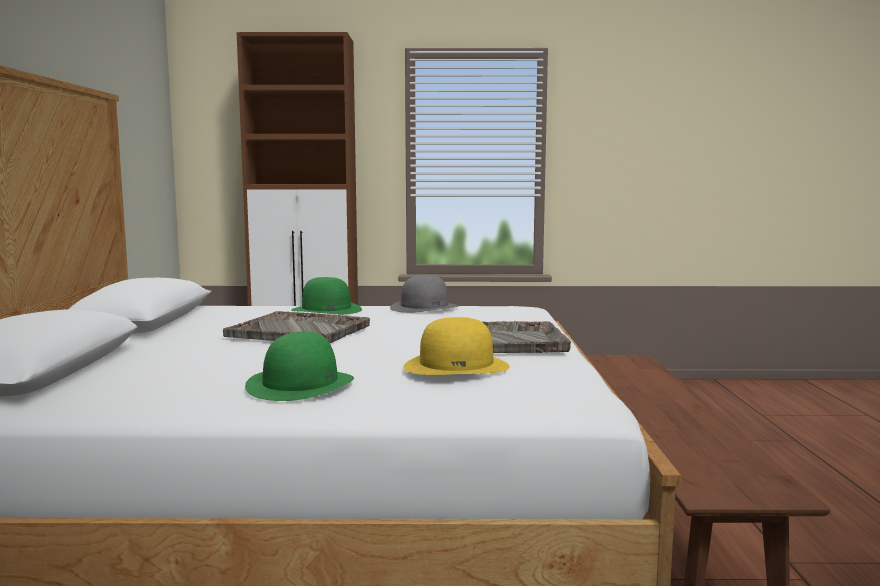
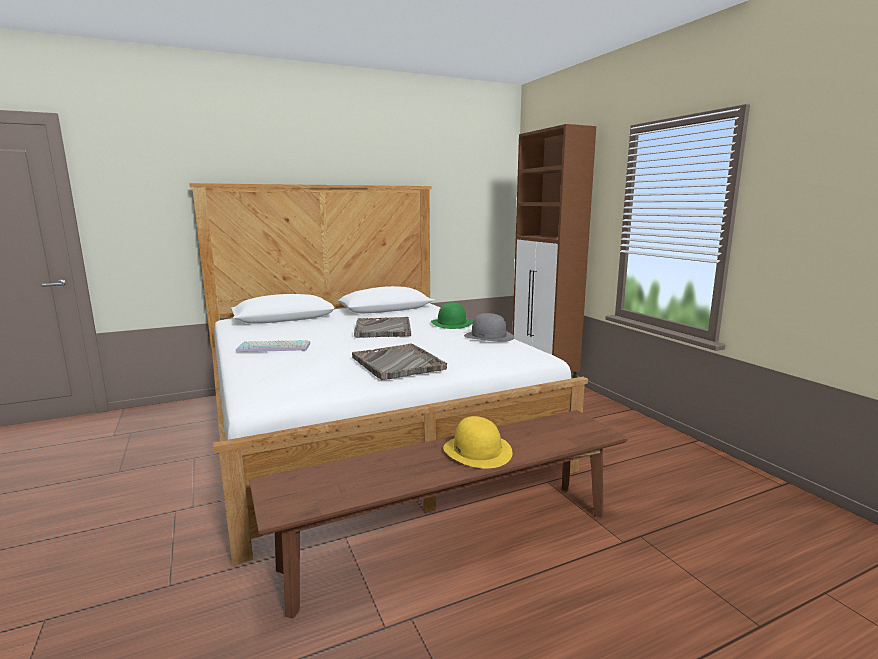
camera: 65 degrees right, 5 degrees up
(300, 384) = (275, 347): green hat -> keyboard
(456, 366) = (314, 362): yellow hat -> yellow hat (477, 451)

